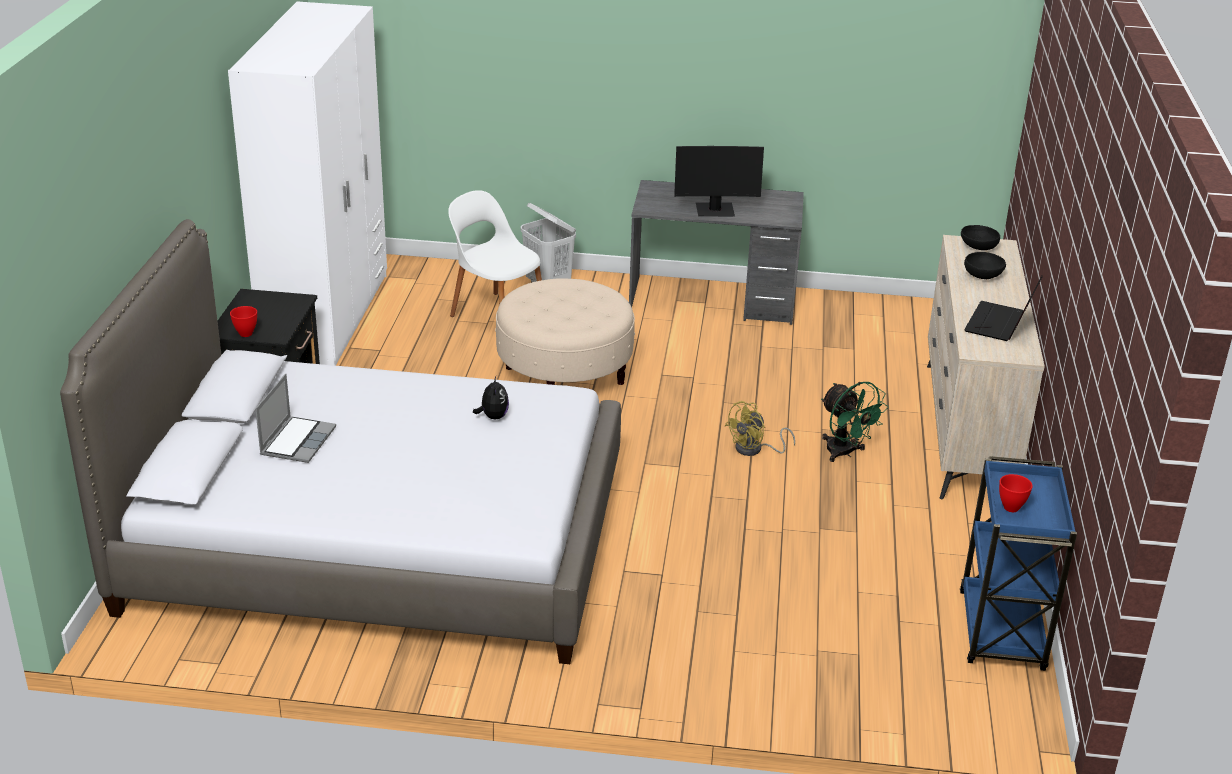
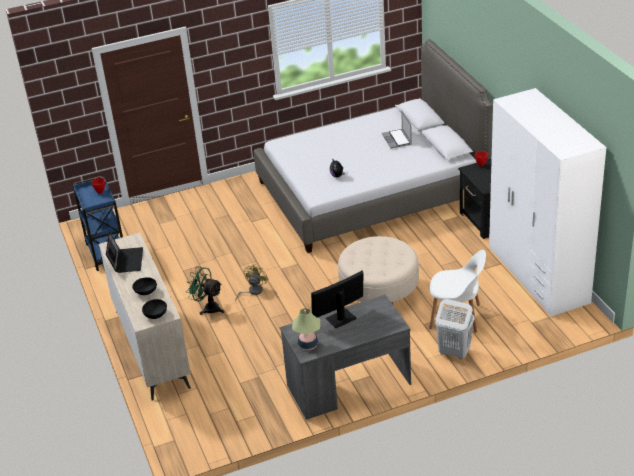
camera: 155 degrees right, 5 degrees up
(779, 202) = (308, 344): none -> table lamp

